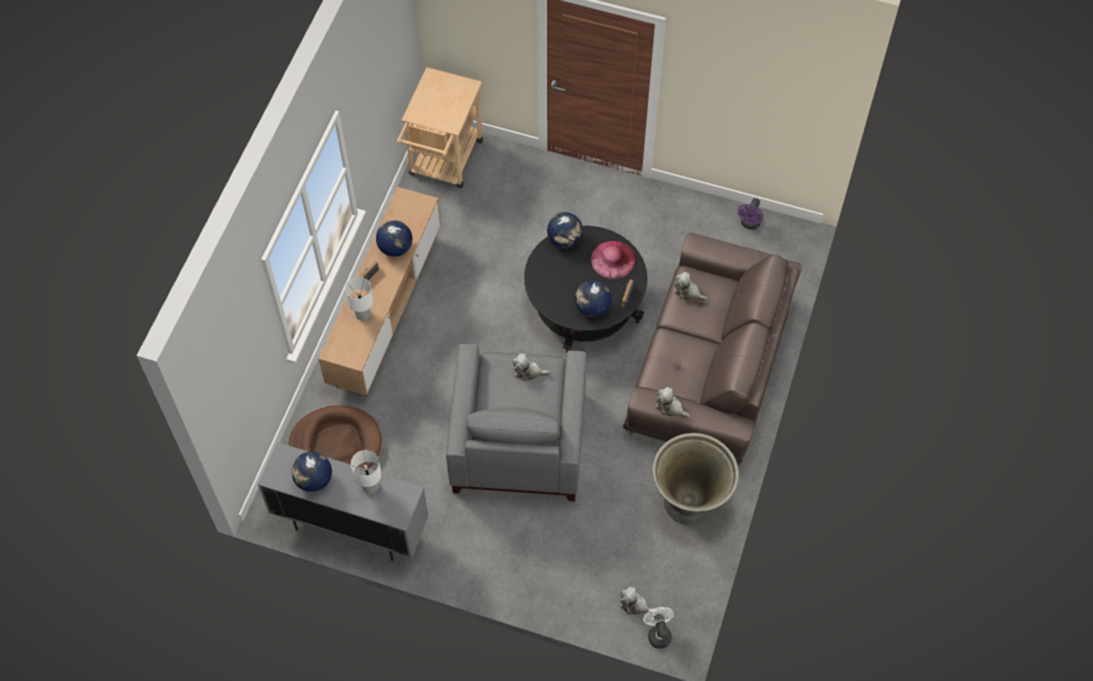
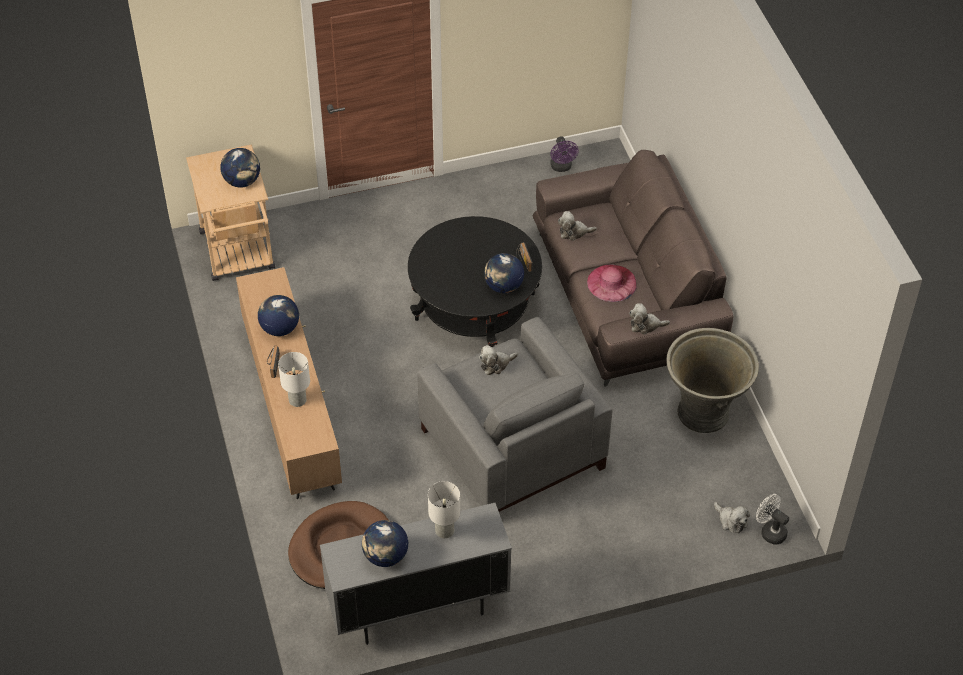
camera: 35 degrees left, 10 degrees down
(565, 240) = (430, 245): globe -> globe (242, 181)
(613, 259) = (487, 238): pink hat -> pink hat (612, 283)
(635, 605) = (731, 521): plush toy -> plush toy turned 120 degrees counterclockwise

